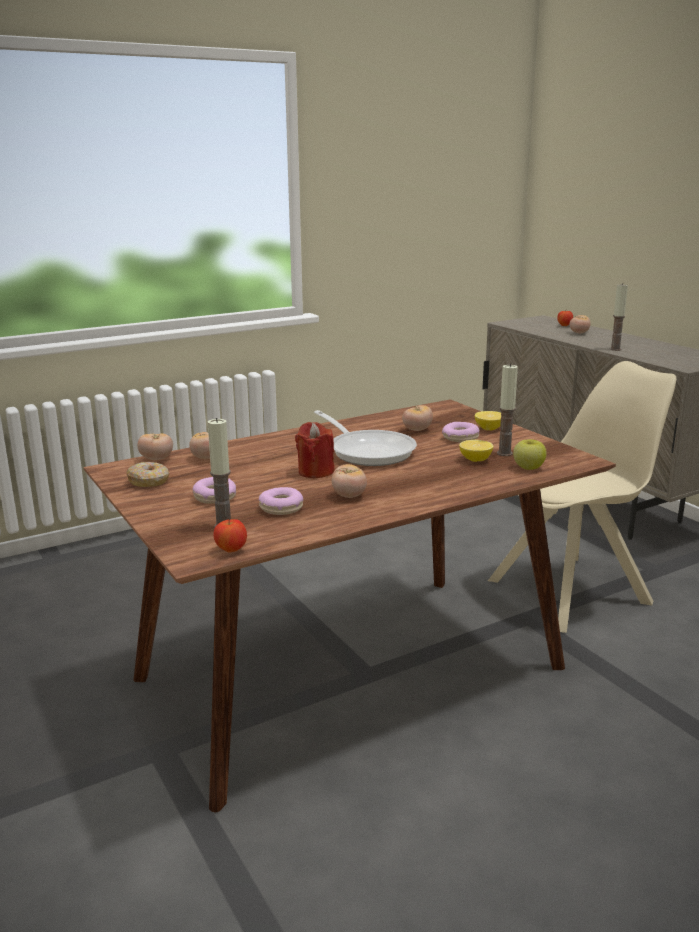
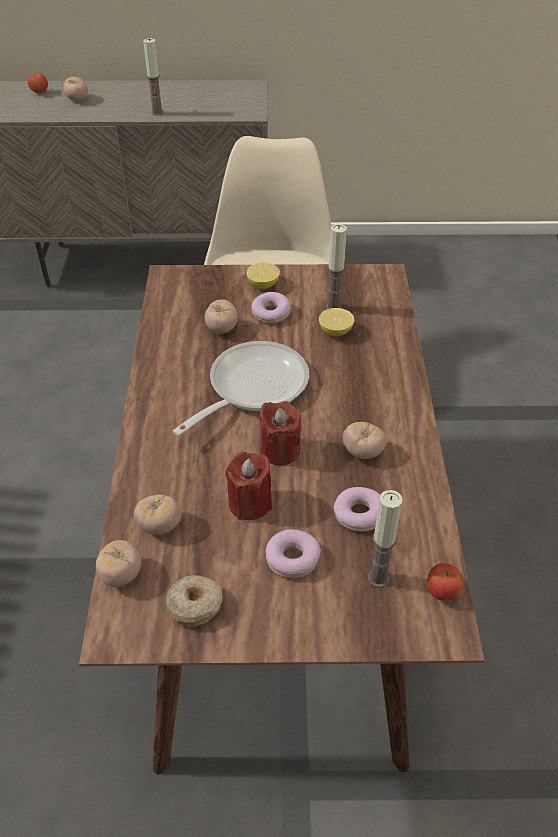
camera: 60 degrees left, 25 degrees up
(253, 475) = (250, 503): none -> red candle
(368, 451) = (251, 388): frying pan -> frying pan turned 45 degrees counterclockwise
(528, 468) = (378, 312): apple -> none

